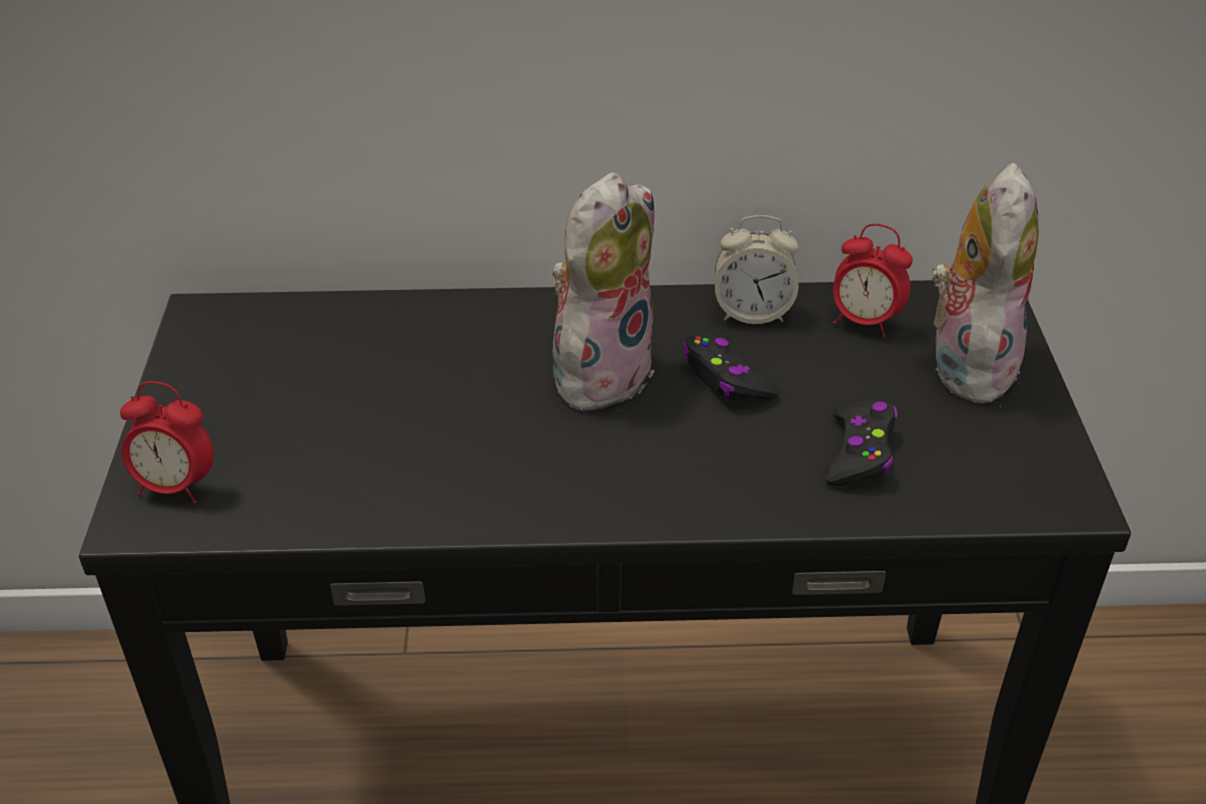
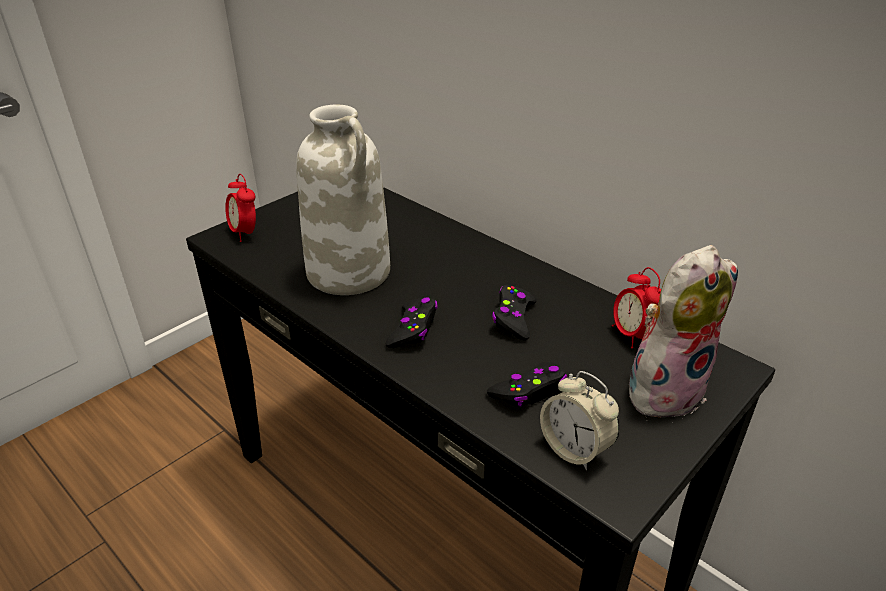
camera: 45 degrees right, 5 degrees down
(440, 445) = (350, 272): none -> white vase
(600, 371) = (460, 282): plush toy -> none
(638, 467) = (413, 329): none -> black game controller
(752, 312) = (576, 298): alarm clock -> alarm clock (575, 449)

